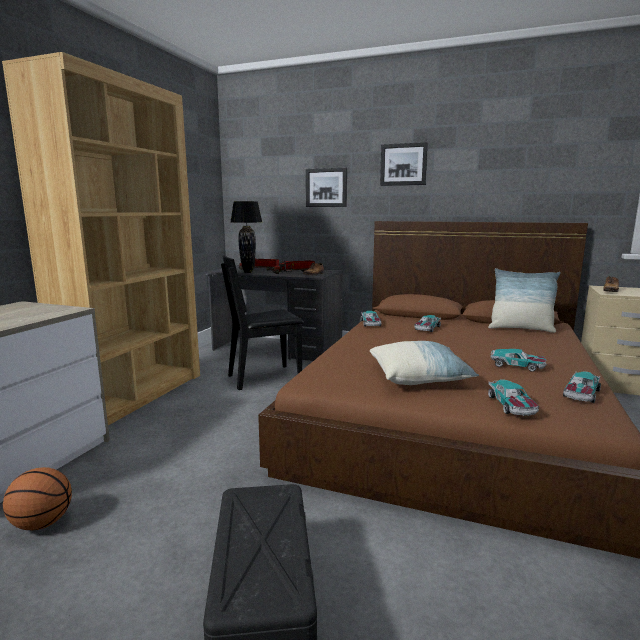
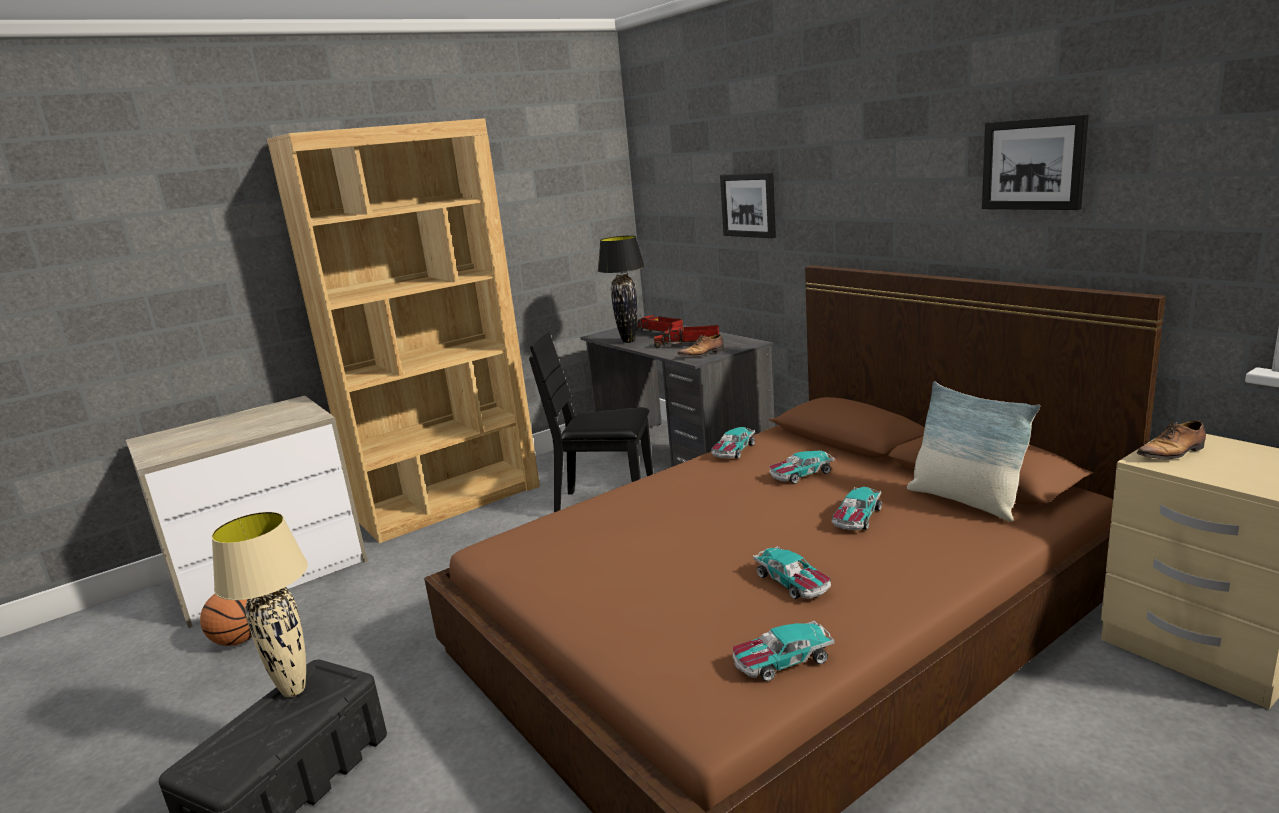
camera: 35 degrees right, 5 degrees up
(244, 513) = (293, 690): none -> beige table lamp
(403, 164) = (849, 167): picture -> picture (1033, 164)
(419, 377) = (617, 572): pillow -> none
(511, 405) = (642, 651): toy car -> toy car (856, 518)

